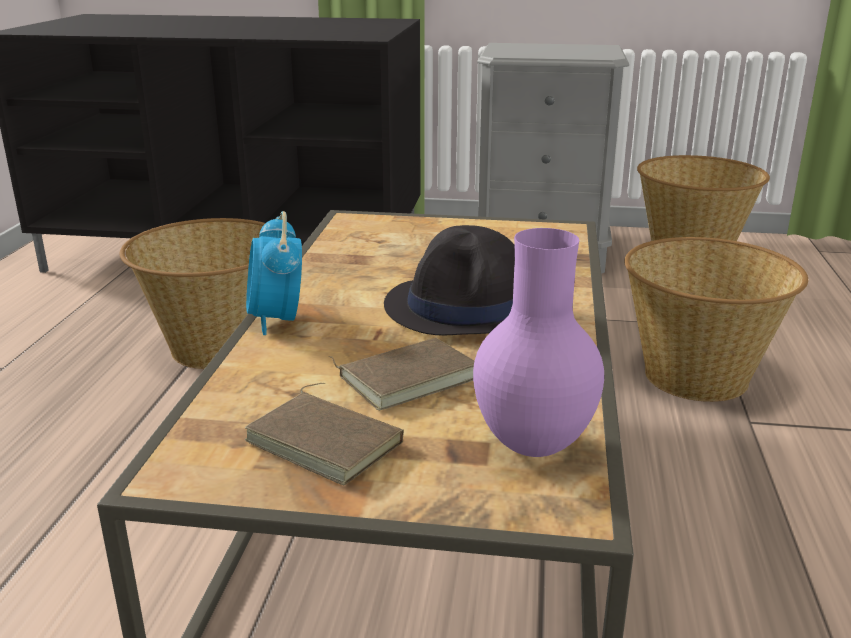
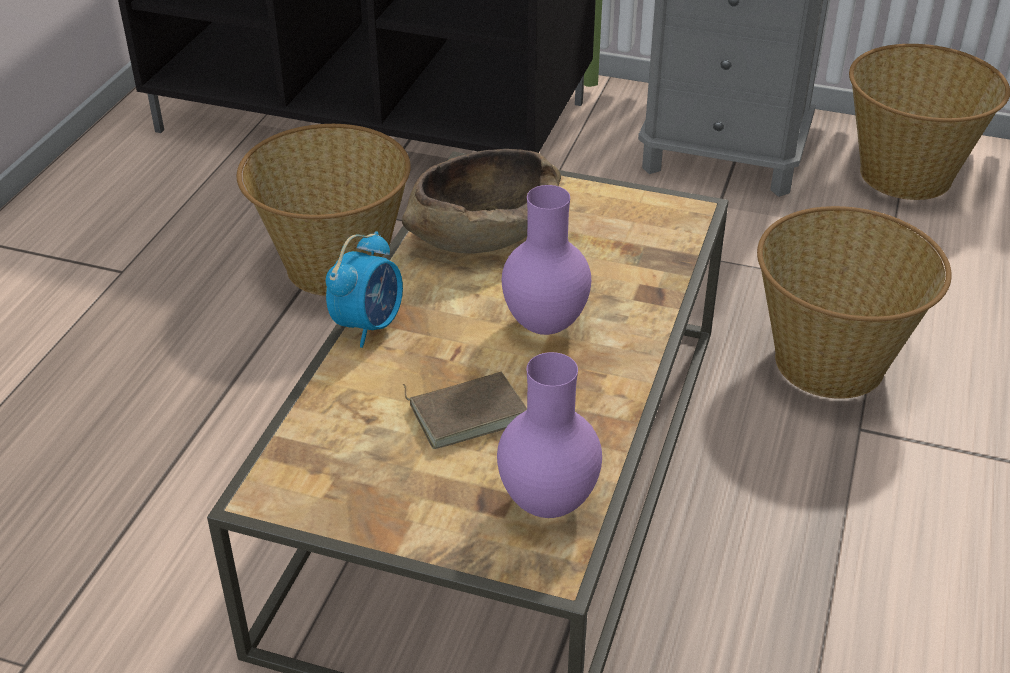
camera: 10 degrees right, 15 degrees up
(277, 320) = (369, 324): alarm clock -> alarm clock turned 150 degrees counterclockwise
(328, 441) = (386, 477): brown book -> none
(377, 252) = (483, 231): none -> brown bowl
(466, 308) = (546, 326): black hat -> purple vase

